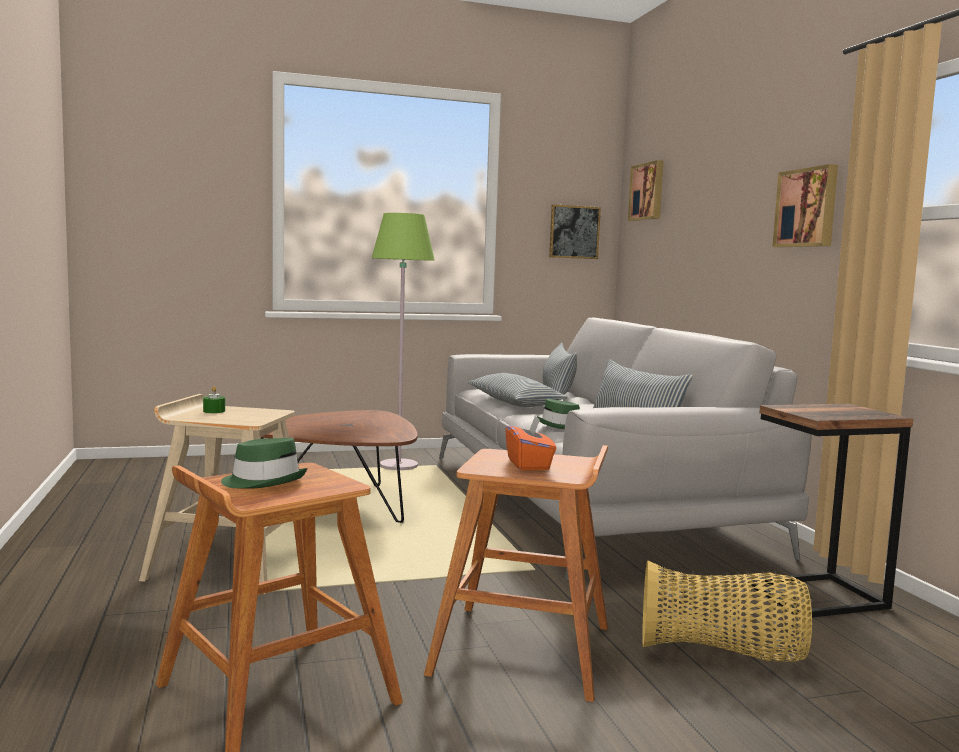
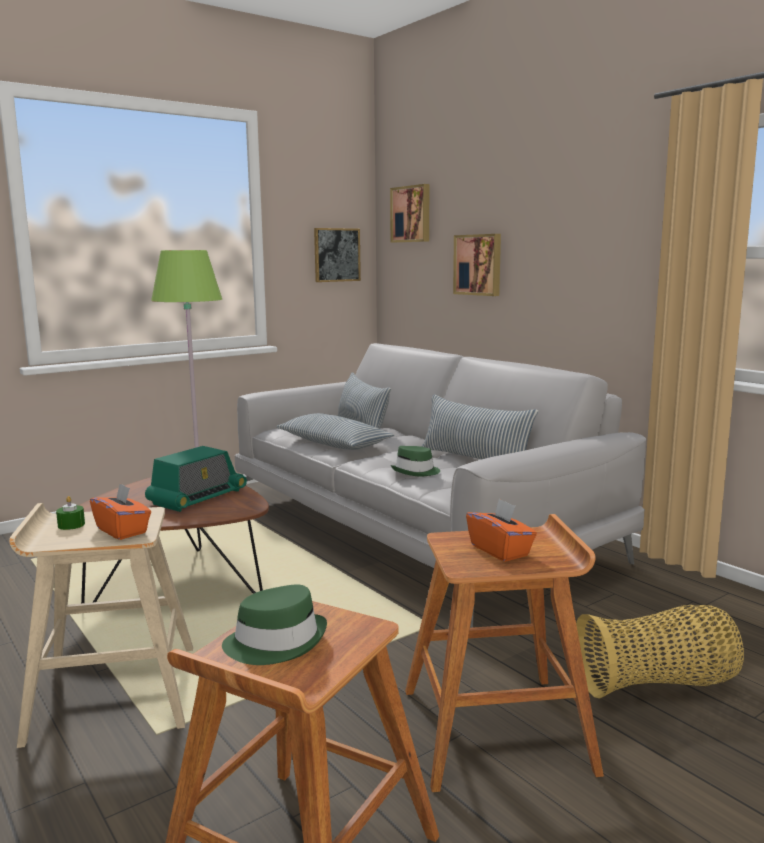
camera: 20 degrees left, 5 degrees up
(245, 418) = (122, 530): none -> orange tissue box
(362, 426) = (197, 497): none -> radio
(807, 208) = (608, 240): picture -> picture (478, 265)
(819, 597) = (677, 601): side table -> none

